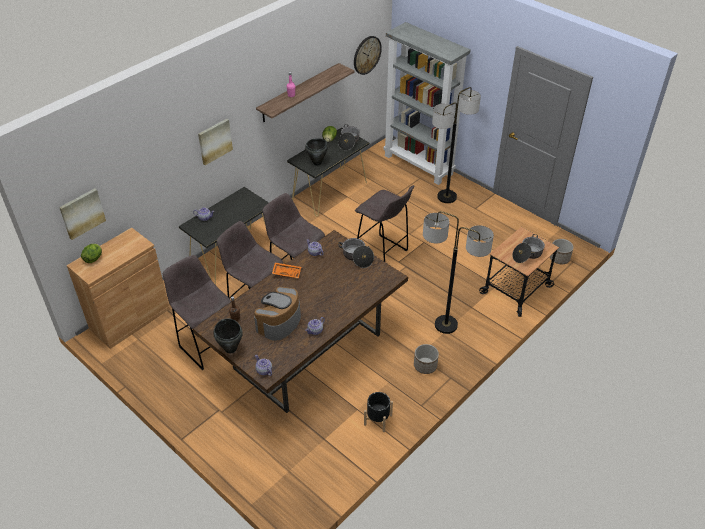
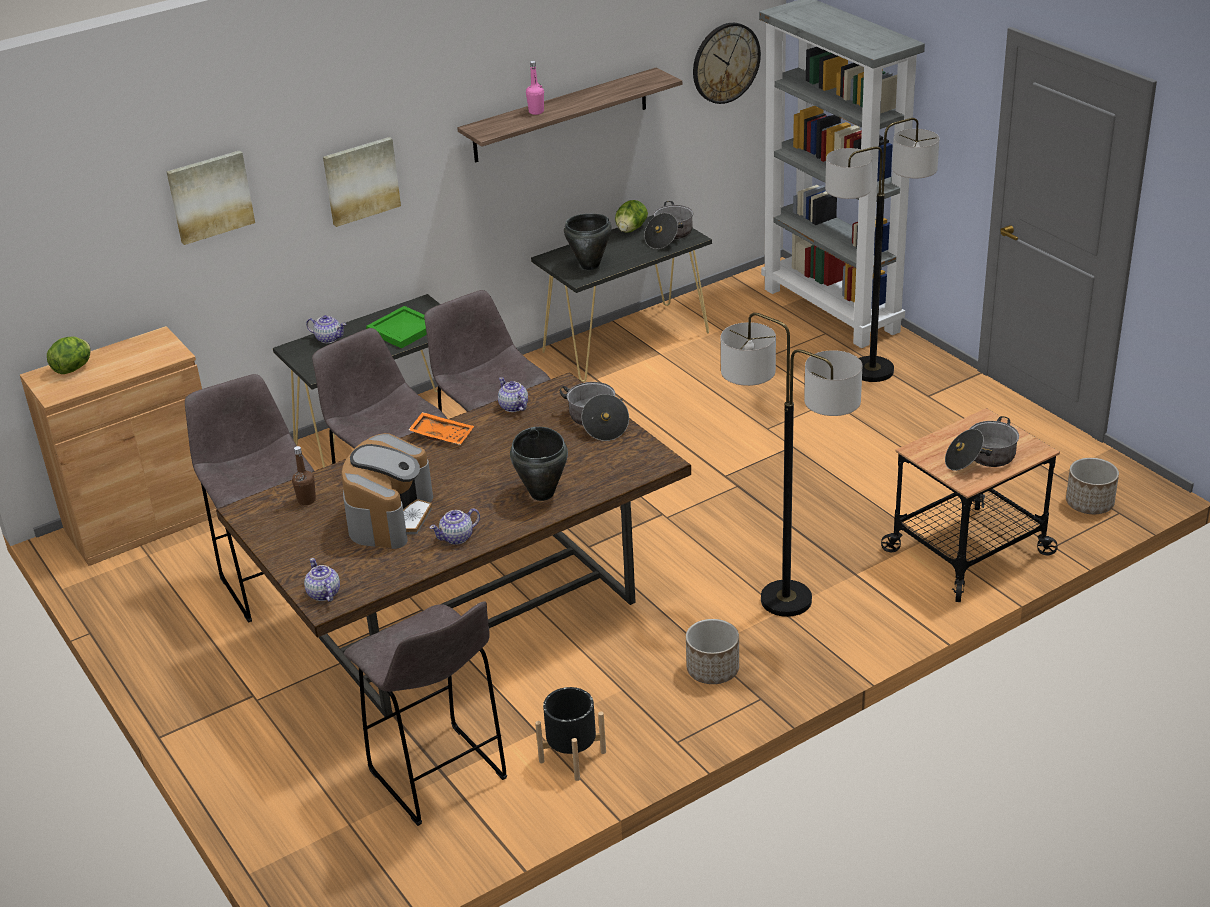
camera: 15 degrees right, 10 degrees down
(82, 213) = (60, 271): picture -> picture (210, 196)
(230, 348) = (275, 549): black cooking pot -> black cooking pot (542, 493)
(240, 209) = (403, 330): none -> green tray
(279, 323) = (390, 516): coffee machine -> coffee machine turned 150 degrees clockwise
(383, 253) = (697, 458): grey stool -> grey stool (439, 777)

